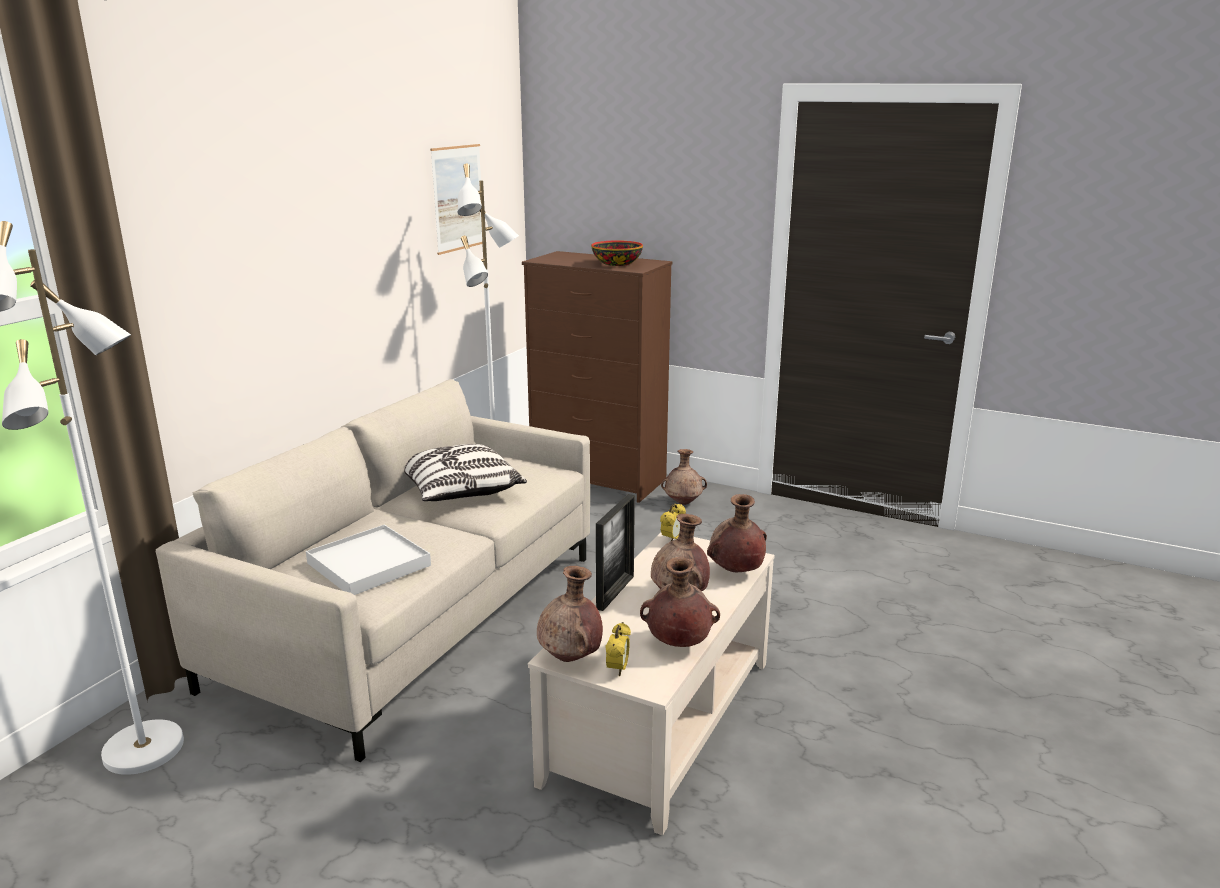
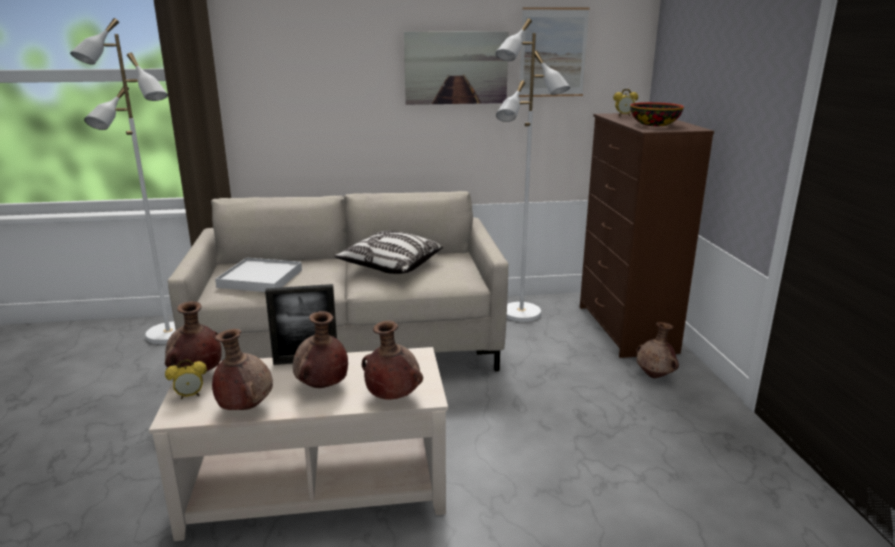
camera: 55 degrees right, 0 degrees up
(383, 230) = (456, 68): none -> picture
(672, 539) = (419, 355): alarm clock -> alarm clock (623, 115)

